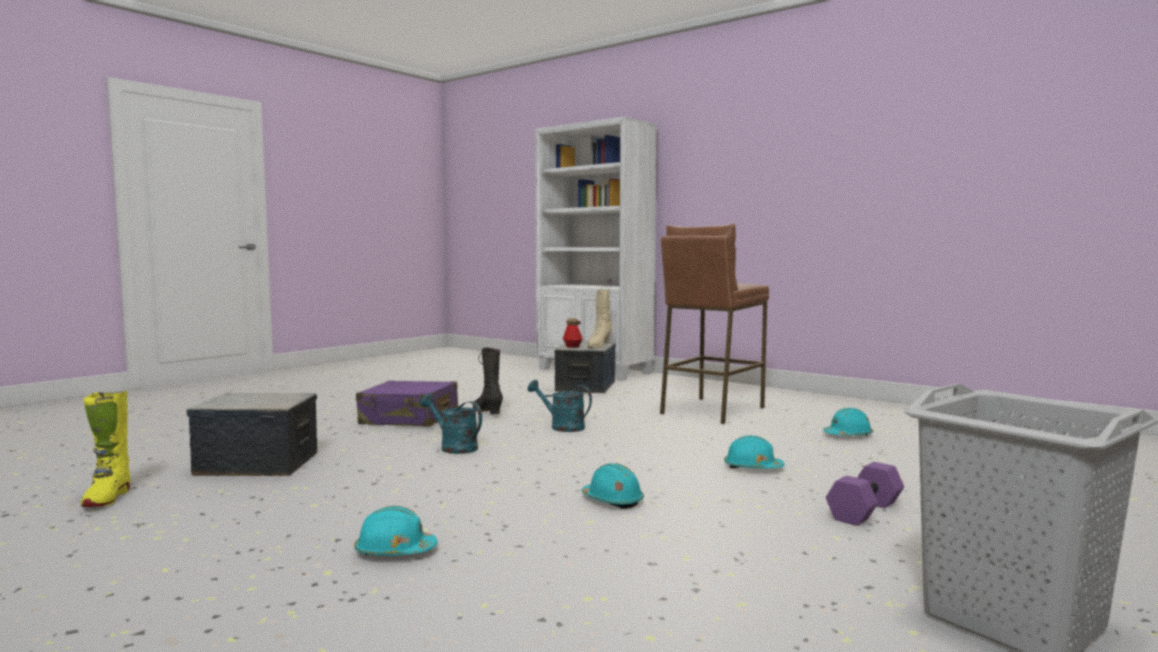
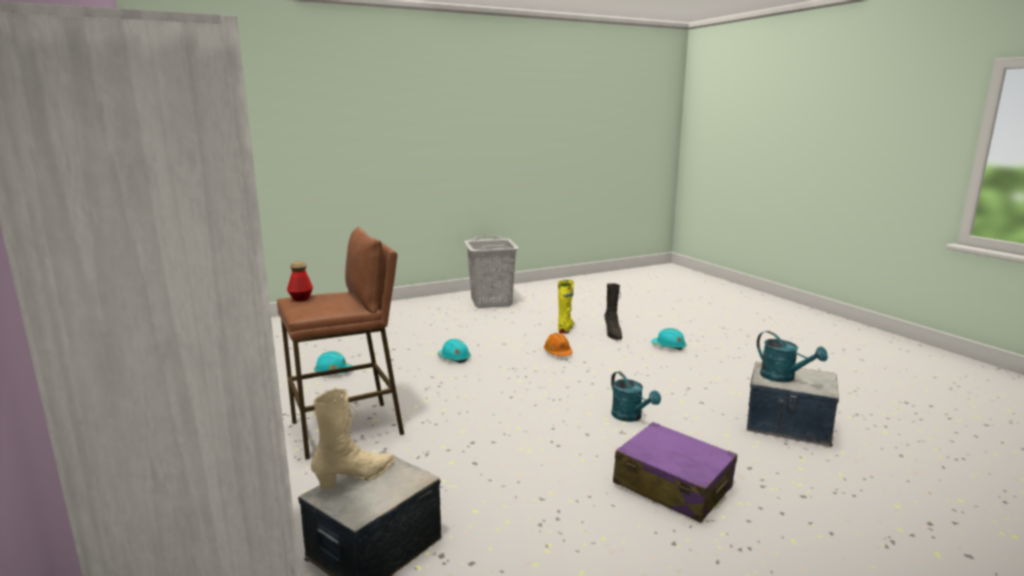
camera: 155 degrees left, 10 degrees up
(107, 499) = (859, 405): yellow boot -> yellow boot (565, 328)
(487, 412) = (576, 483): black boot -> black boot (612, 333)
(562, 427) = (521, 429): turquoise watering can -> turquoise watering can (783, 378)
(572, 346) = (400, 482): bottle -> bottle (301, 298)
(612, 501) = (558, 352): turquoise hard hat -> orange hard hat
(866, 512) = (456, 329): purple dumbbell -> none

